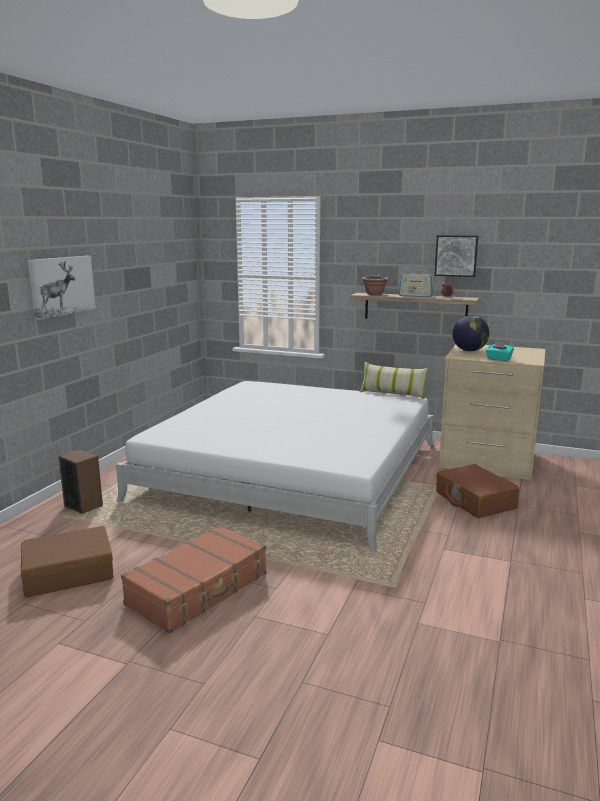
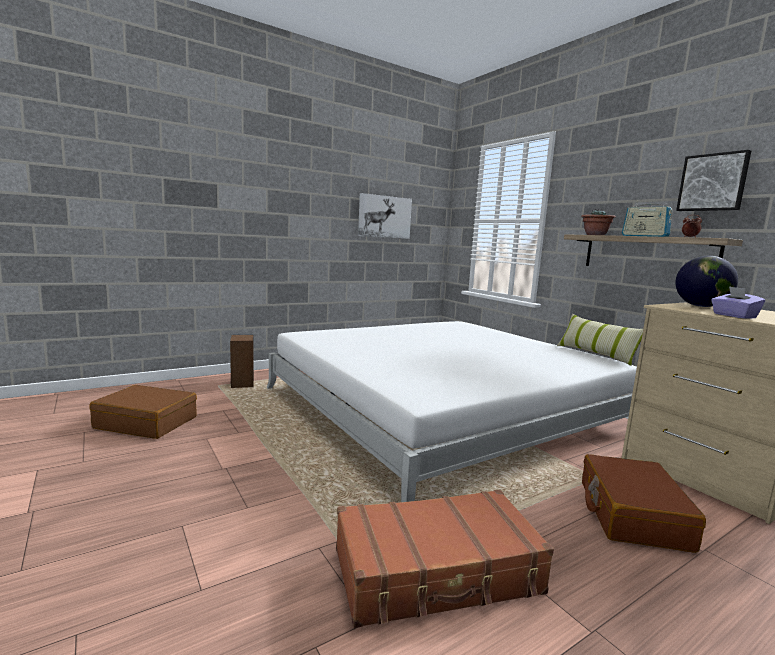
camera: 35 degrees right, 5 degrees down
(61, 286) = (275, 198): picture -> picture (384, 217)
(199, 589) = (191, 476): brown suitcase -> brown suitcase (437, 572)
(498, 359) = (733, 316): turquoise tissue box -> purple tissue box

